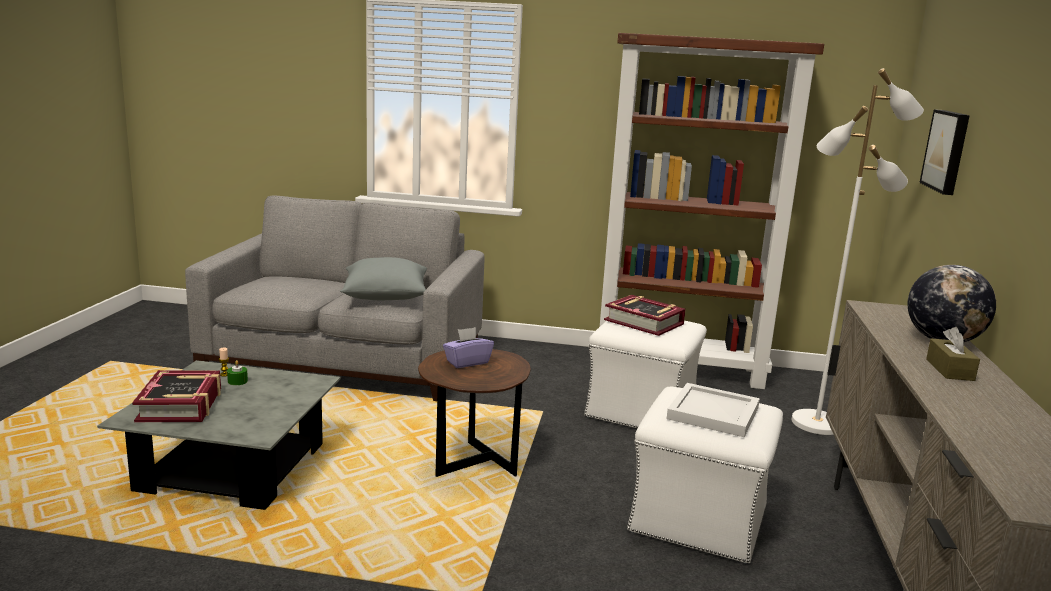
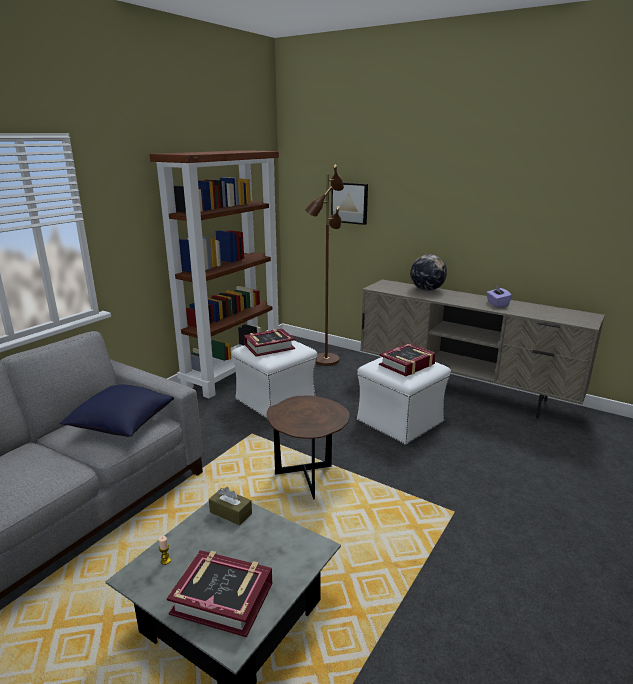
camera: 65 degrees left, 5 degrees up
(237, 381) = (190, 552): green candle -> none
(384, 296) = (121, 424): grey pillow -> blue pillow
(467, 362) = (298, 415): purple tissue box -> purple tissue box (497, 304)
(711, 413) = (407, 364): white tray -> book
(817, 423) = (325, 360): white floor lamp -> brown floor lamp
(949, 369) = (461, 298): brown tissue box -> brown tissue box (231, 513)

